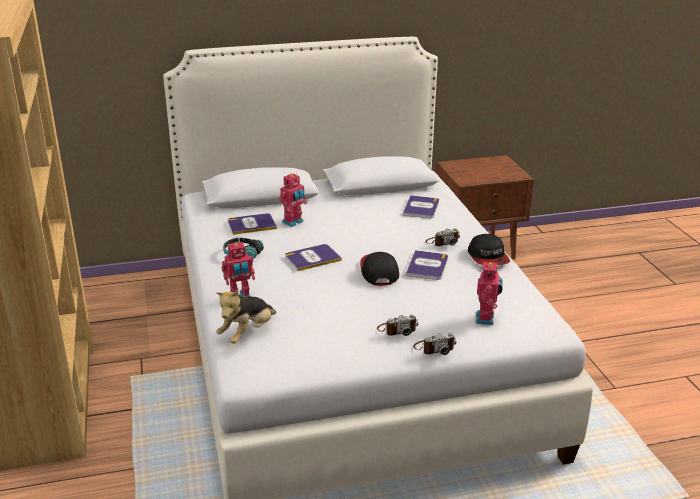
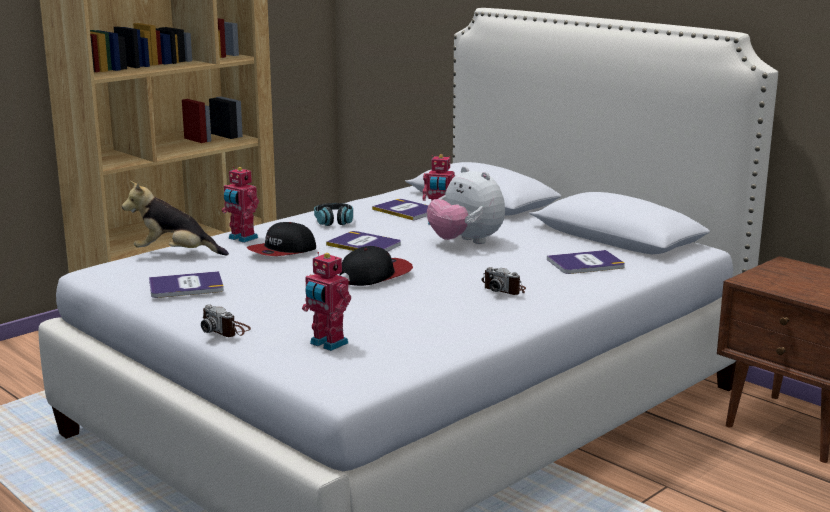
camera: 60 degrees right, 10 degrees down
(343, 227) = (465, 242): none -> plush toy
(397, 329) = (249, 307): camera -> none
(427, 266) = (425, 294): book -> book (186, 286)
(486, 319) = (327, 344): toy robot -> toy robot turned 60 degrees clockwise
(488, 257) = (502, 319): cap -> cap (282, 251)

